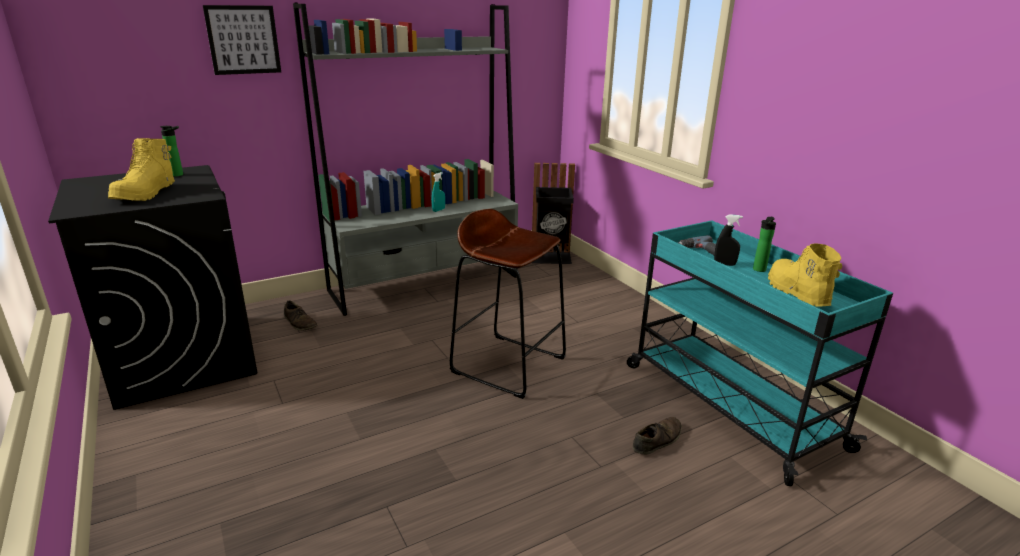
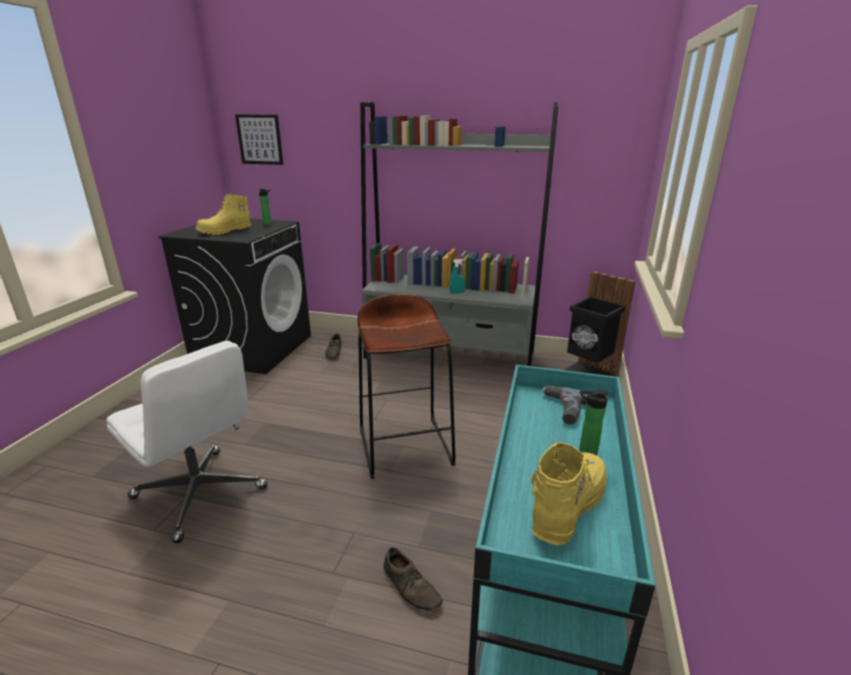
camera: 45 degrees right, 0 degrees up
(243, 40) = (338, 132): picture -> picture (260, 139)
(396, 495) = (201, 493): none -> white office chair
(657, 440) = (411, 587): brown shoe -> brown shoe turned 45 degrees clockwise
(724, 264) = (557, 432): black spray bottle -> none

